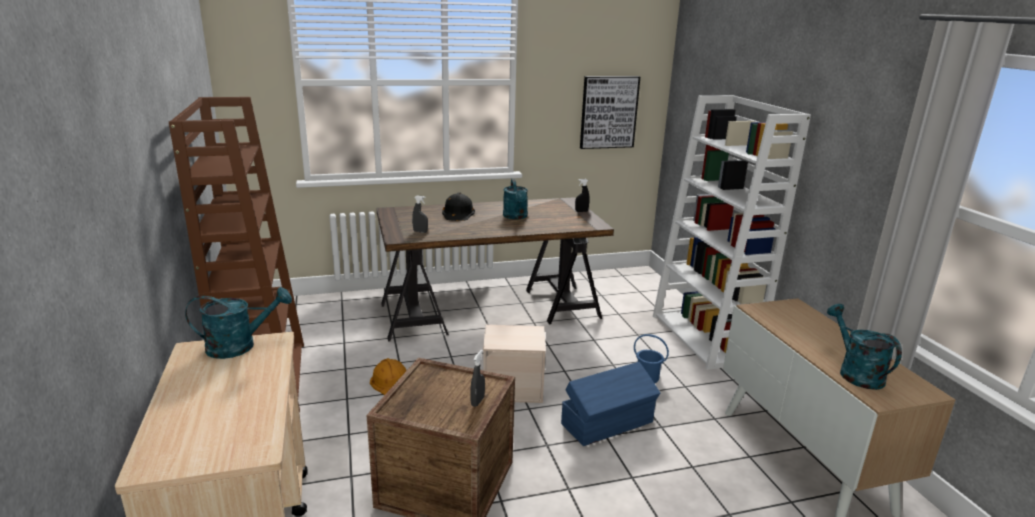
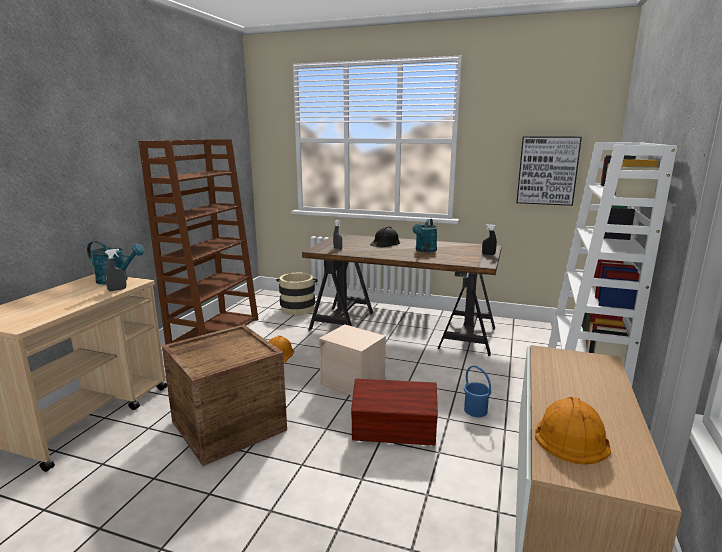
camera: 35 degrees right, 5 degrees down
(336, 315) = (298, 308): none -> beige bucket
(477, 401) = (235, 359): grey spray bottle -> grey spray bottle (117, 290)
(608, 423) = (394, 432): blue storage box -> brown storage box
(855, 372) = (570, 435): turquoise watering can -> orange hard hat

